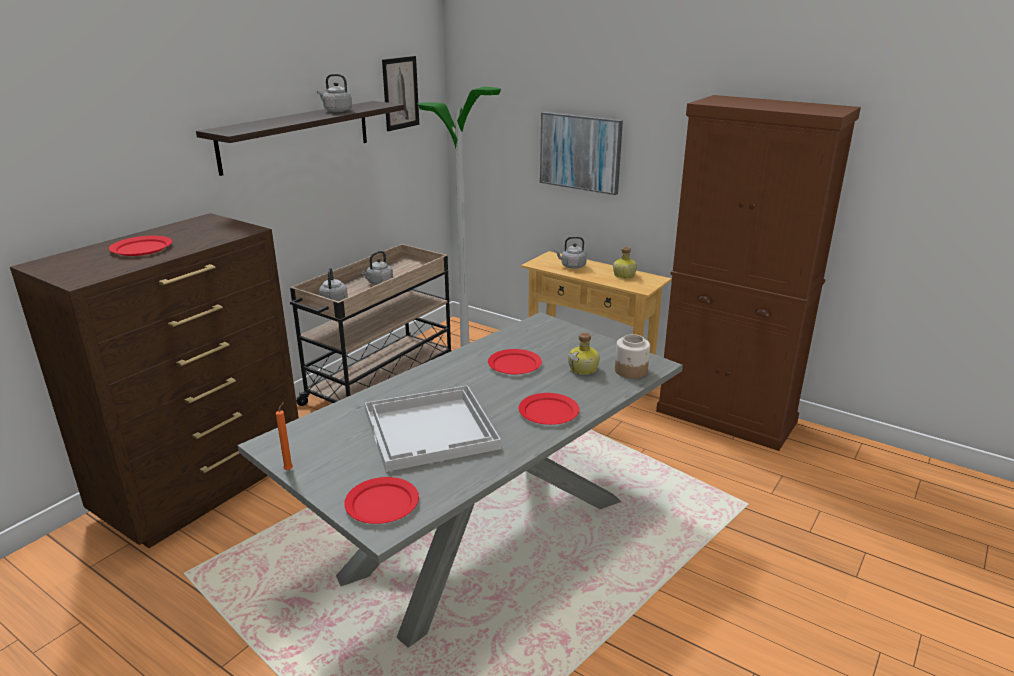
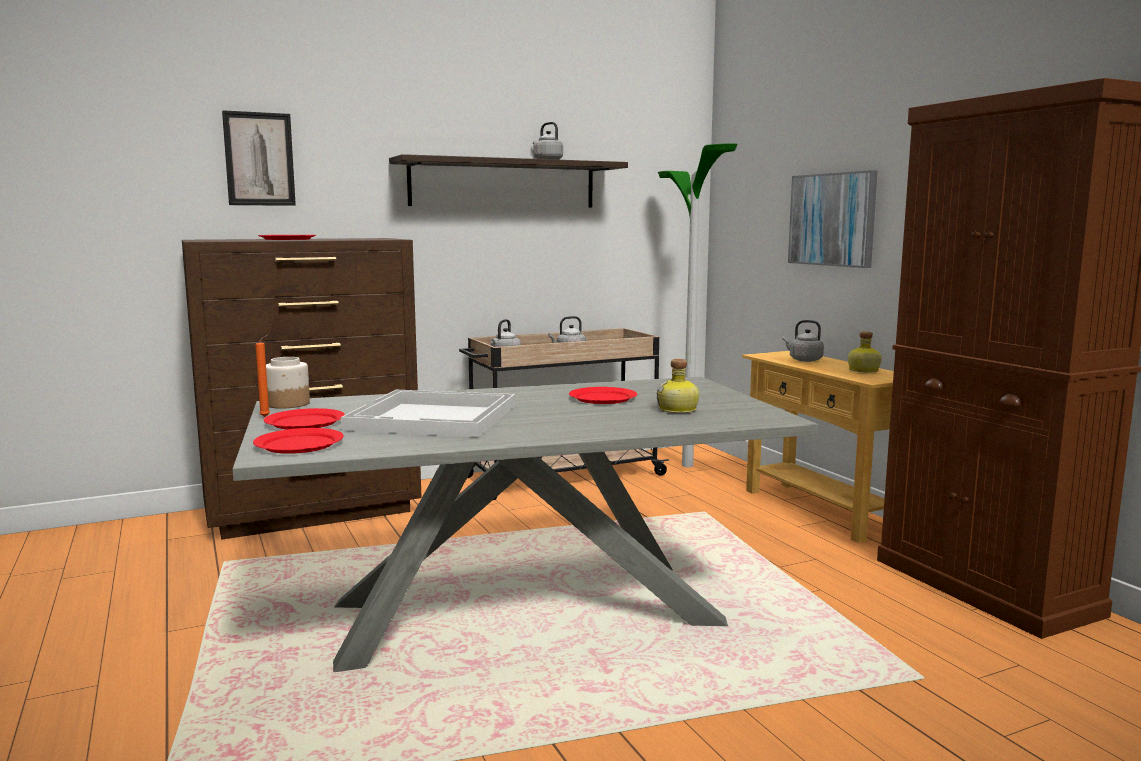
camera: 30 degrees right, 15 degrees down
(400, 93) = (644, 163): picture -> picture (259, 159)
(548, 411) = (579, 426): red plate -> red plate (305, 422)
(631, 371) = (736, 418): jar -> jar (287, 404)

